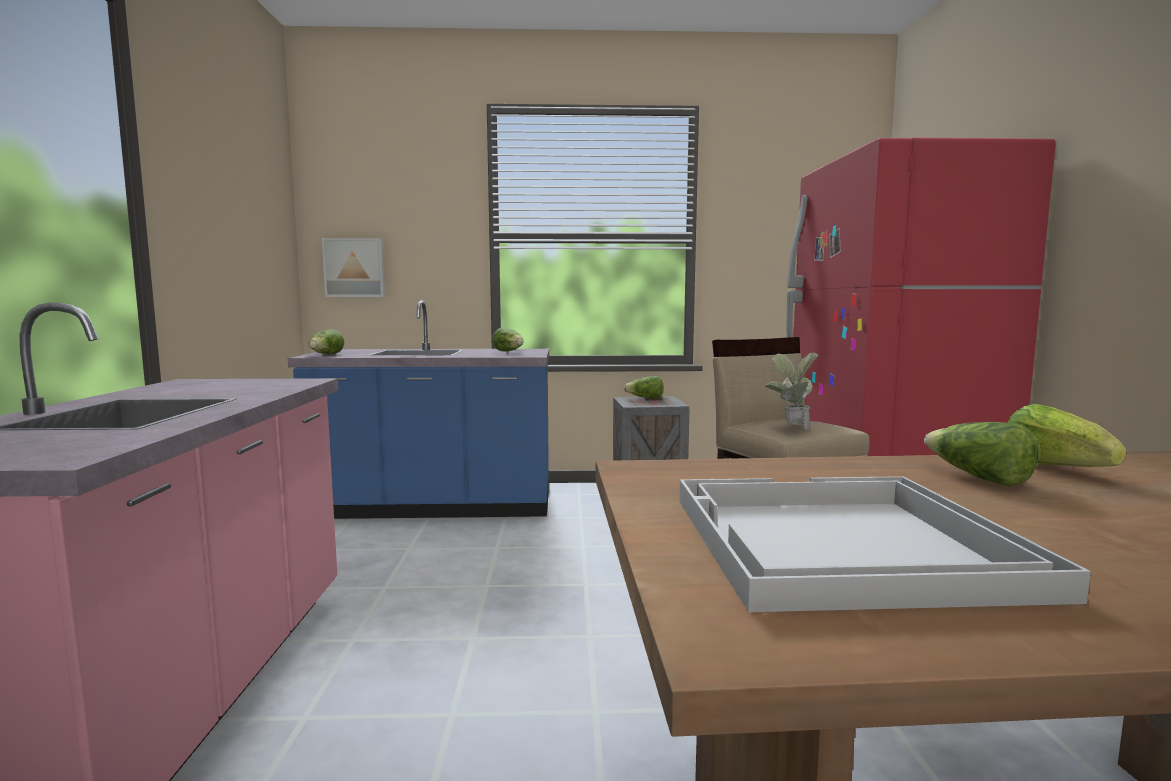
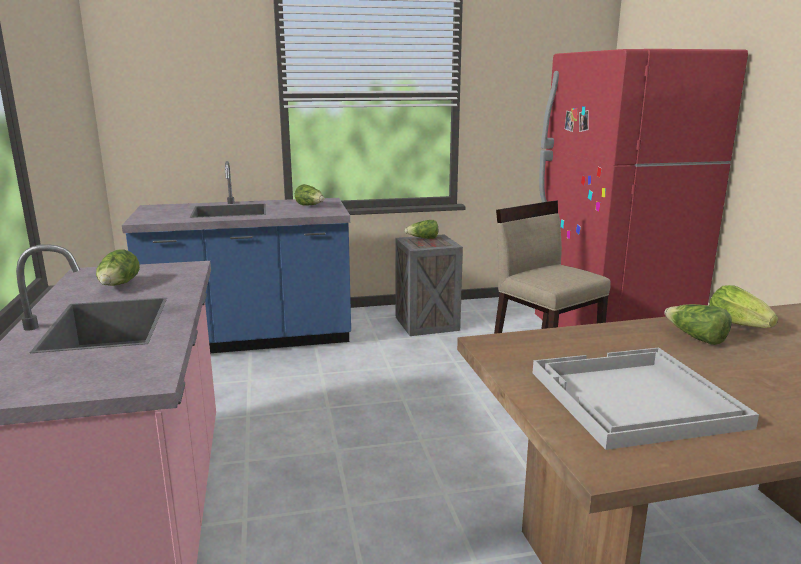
camera: 10 degrees left, 10 degrees up
(326, 355) = (151, 218): lettuce -> lettuce (119, 285)
(355, 268) = (153, 126): picture -> none
(791, 428) = (556, 278): potted plant -> none

